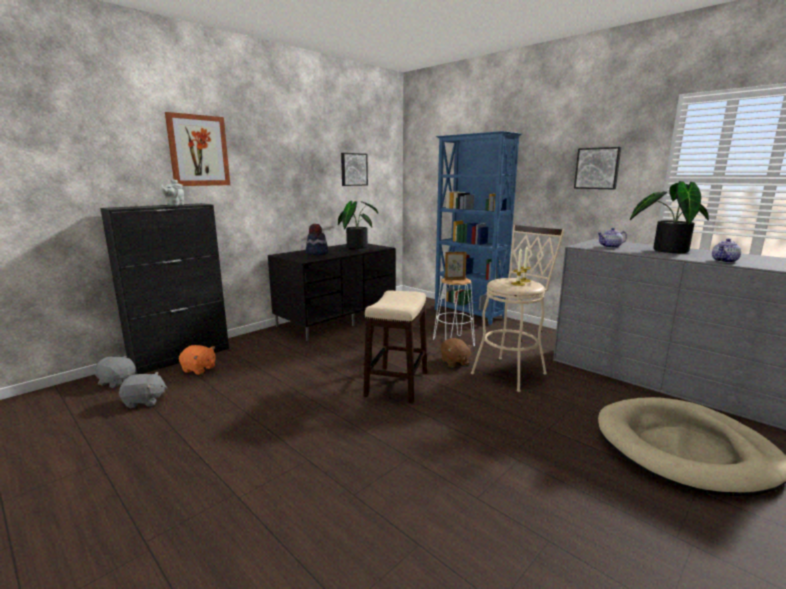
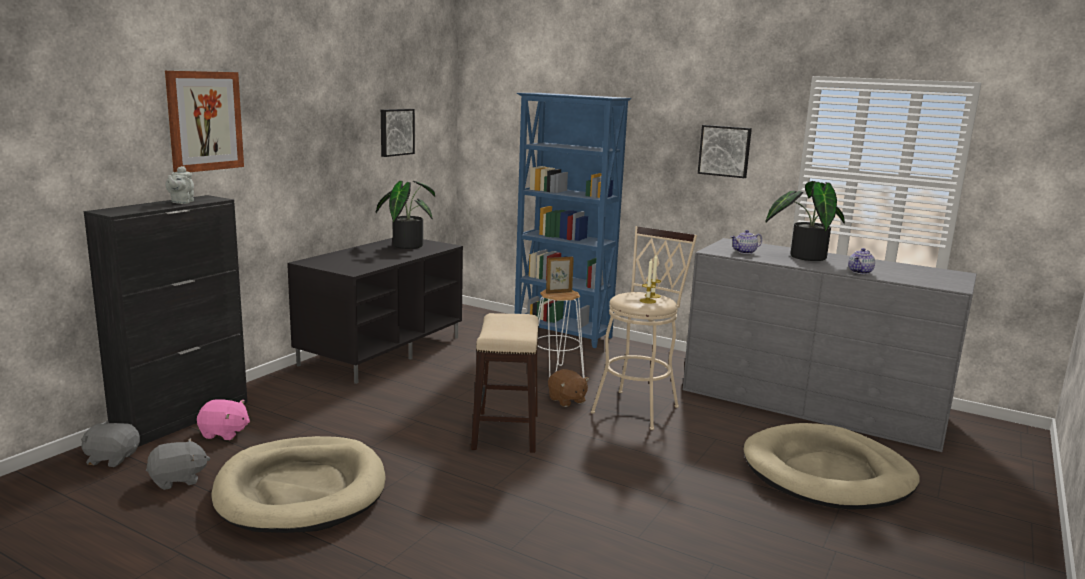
camera: 15 degrees left, 0 degrees up
(199, 369) = (224, 433): orange plush toy -> pink plush toy
(220, 418) = (301, 490): none -> beige dog bed
(317, 253) = (359, 258): hat -> none

